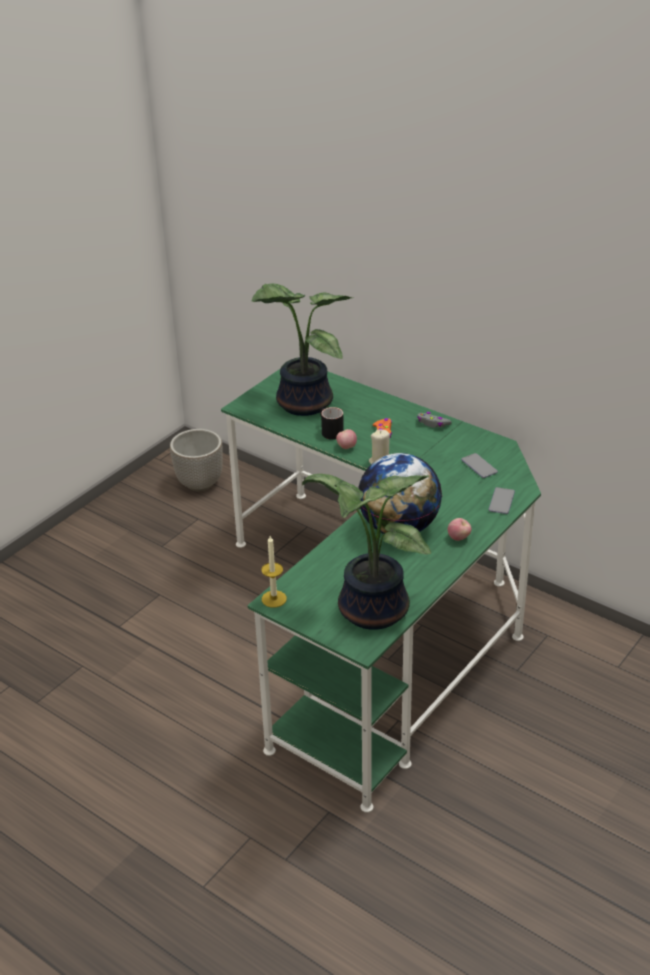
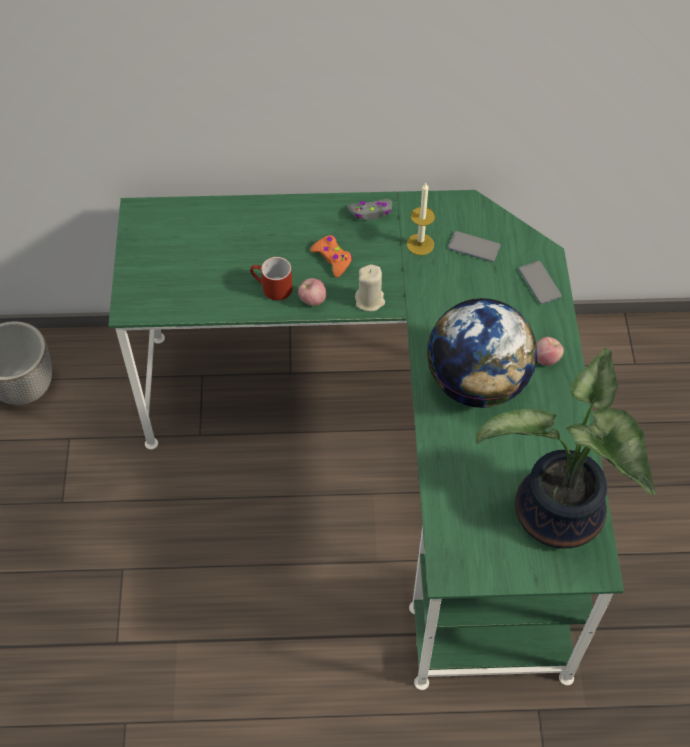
camera: 40 degrees left, 20 degrees up
(274, 599) = (448, 568): candle -> candle (420, 244)
(300, 403) = (197, 263): potted plant -> none
(329, 431) = (271, 288): black mug -> red mug

